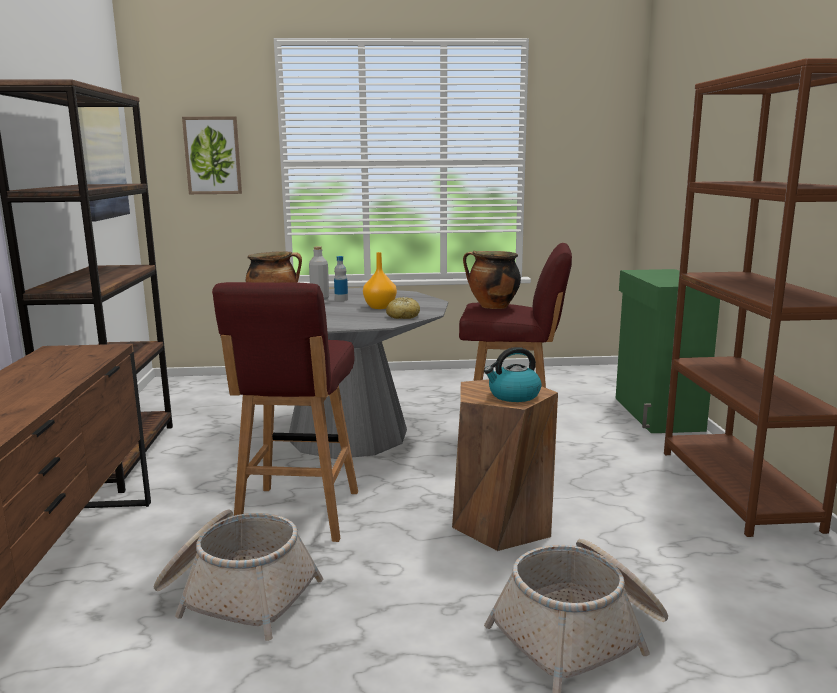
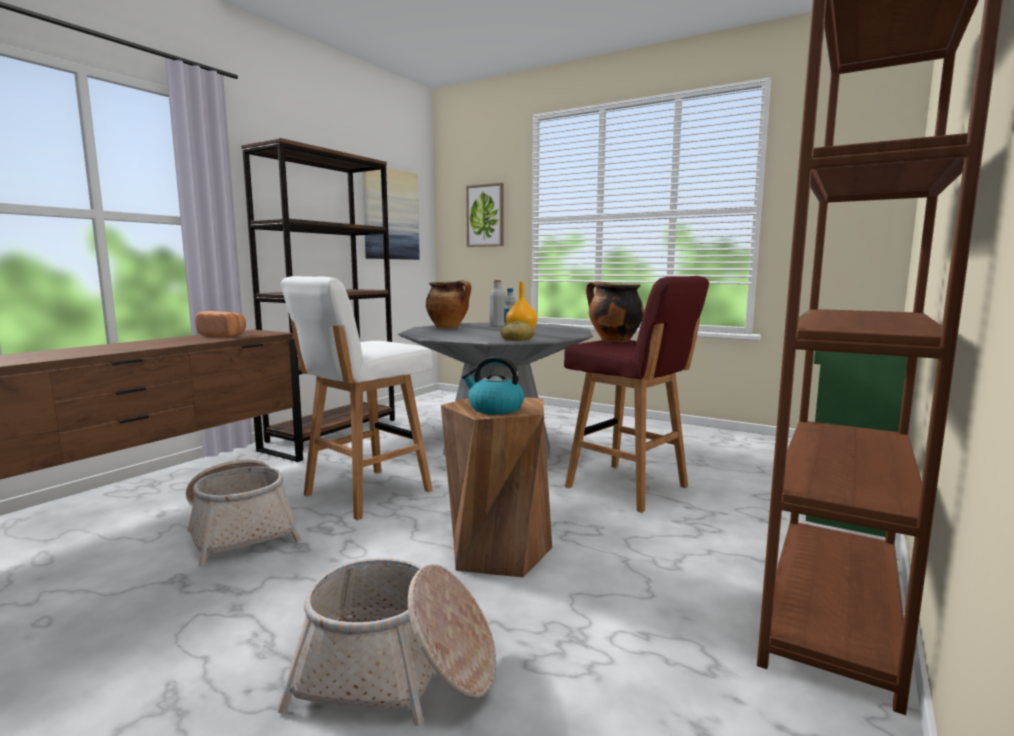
camera: 35 degrees right, 5 degrees down
(53, 363) = (224, 335): none -> bread
(297, 515) = (365, 493): red stool -> white stool

